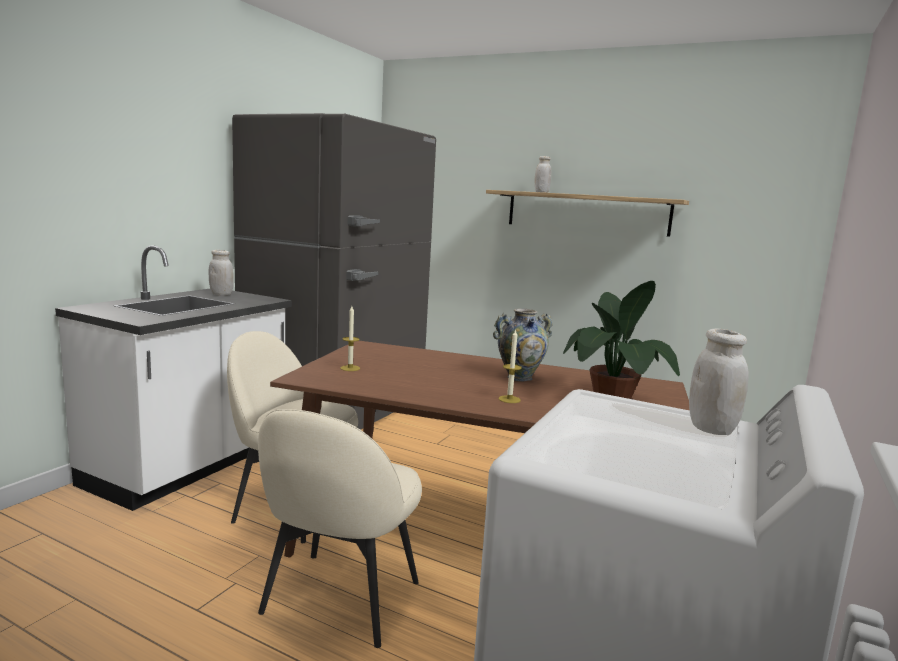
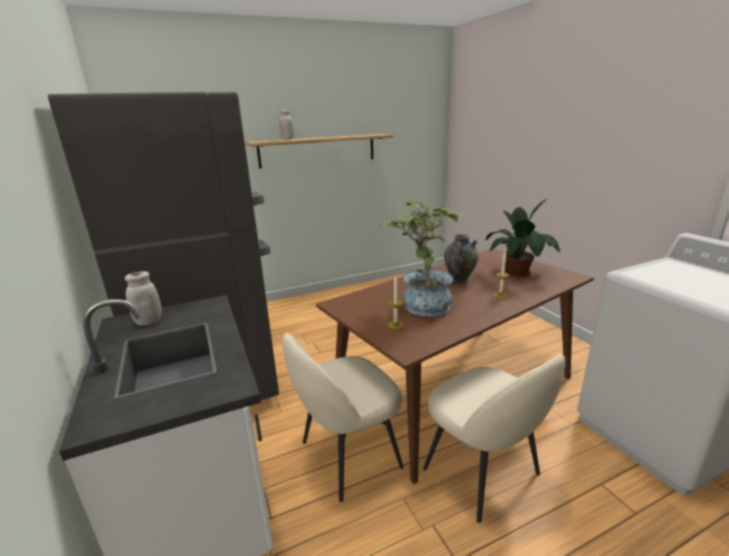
camera: 50 degrees left, 10 degrees up
(418, 370) = (421, 303): none -> potted plant
(711, 429) = (681, 266): white jar -> none

